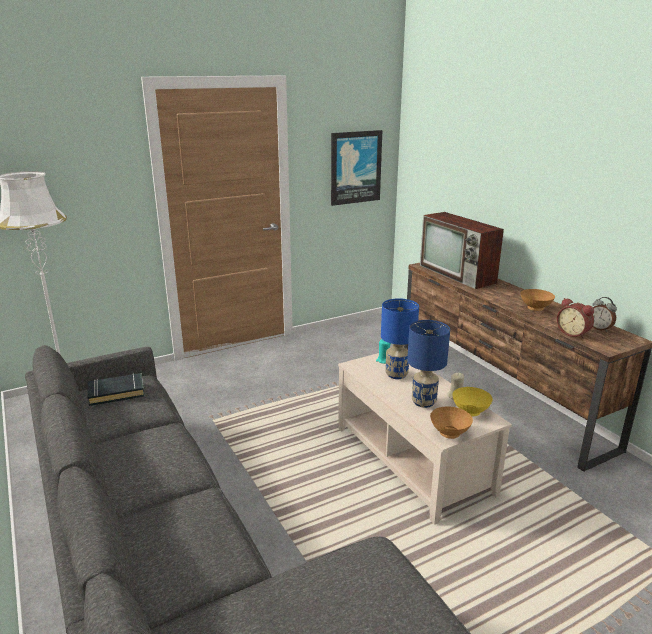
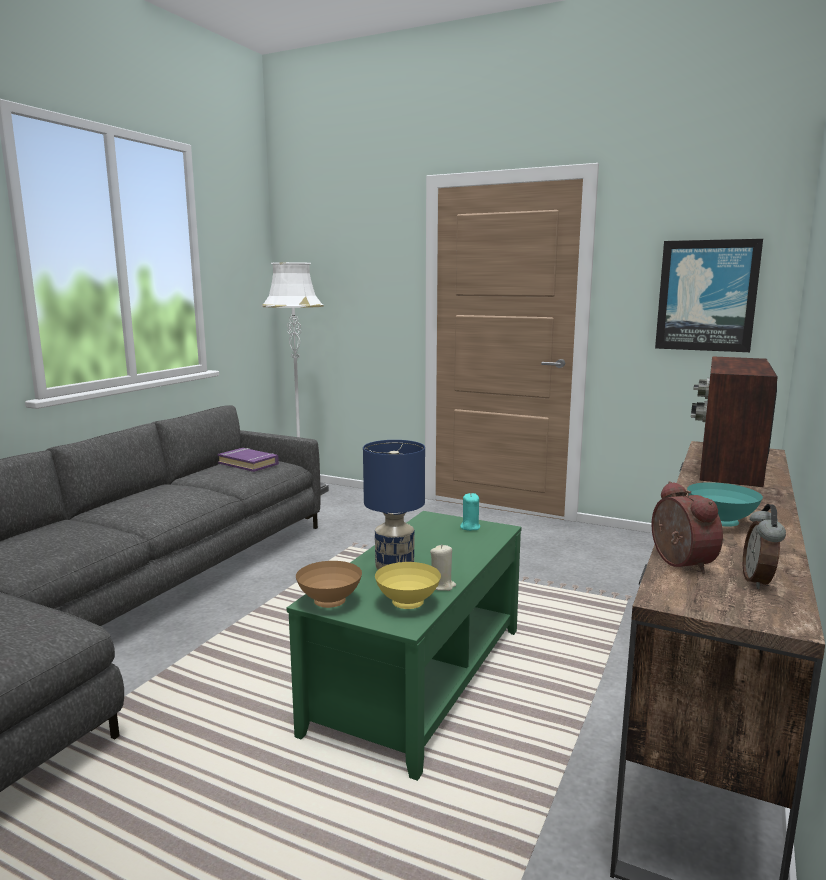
camera: 55 degrees right, 10 degrees down
(116, 392) = (248, 464): black book -> purple book
(397, 374) = (445, 541): blue table lamp -> none
(411, 459) = (420, 677): beige coffee table -> green coffee table
(535, 309) = (722, 523): brown bowl -> turquoise bowl
(573, 333) = (678, 563): alarm clock -> alarm clock turned 150 degrees clockwise

